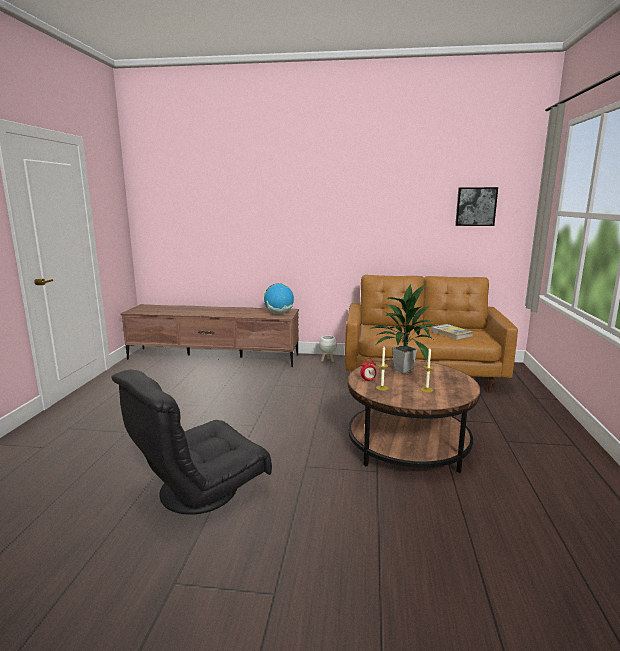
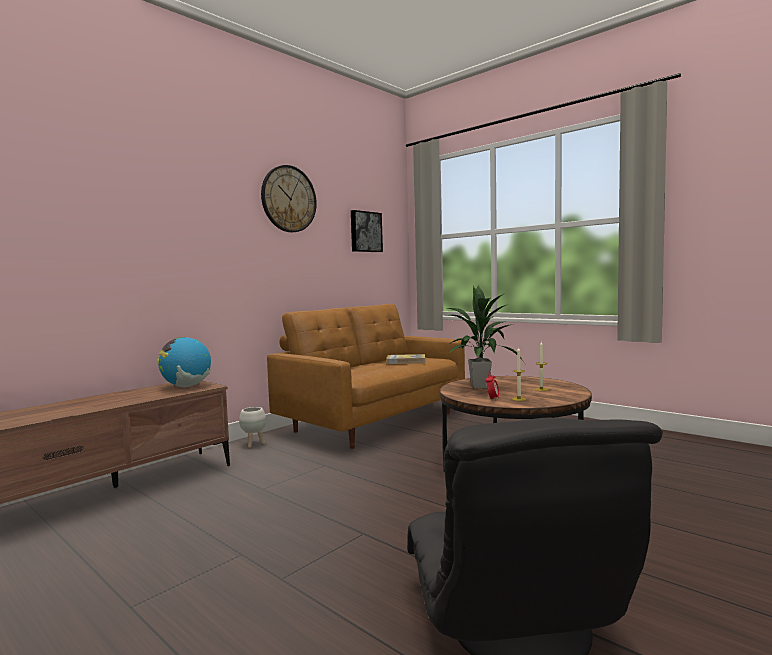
camera: 55 degrees left, 10 degrees down
(388, 184) = (288, 199): none -> wall clock

